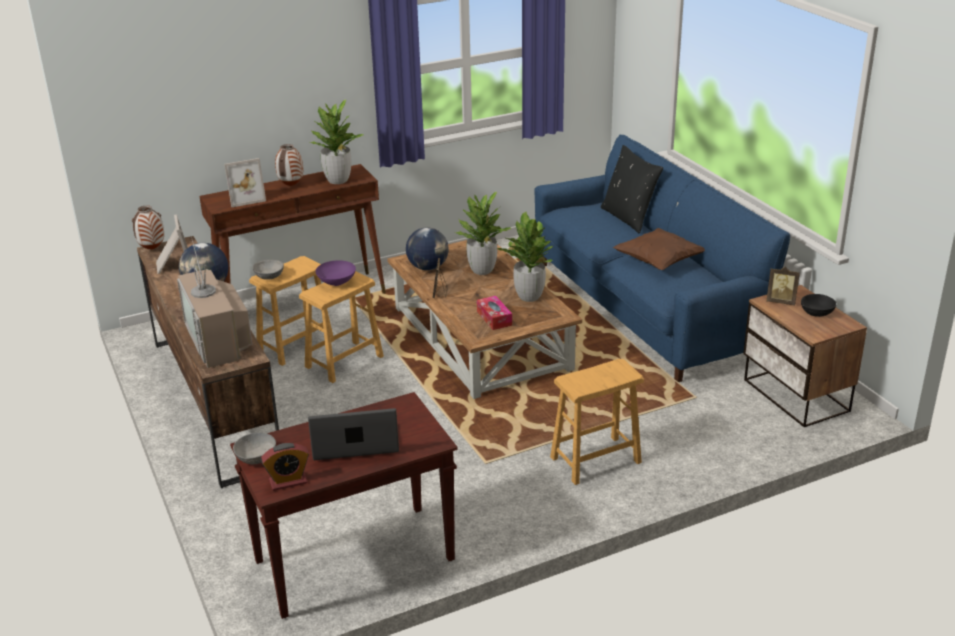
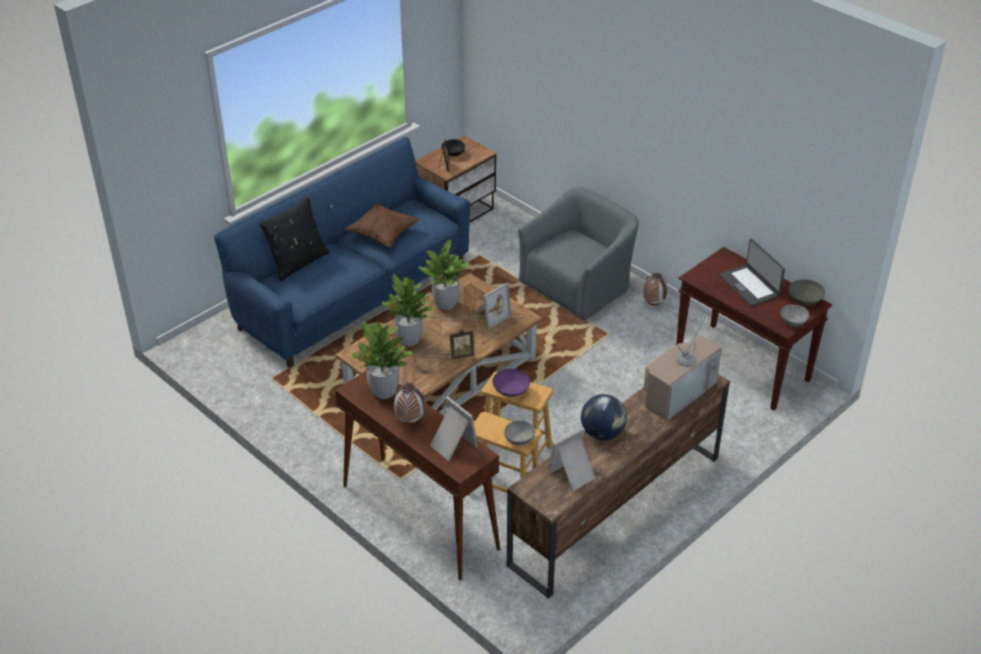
camera: 110 degrees left, 10 degrees up
(152, 249) = (549, 506): vase -> vase (653, 304)
(288, 481) = (804, 300): alarm clock -> grey bowl
(428, 267) = (416, 374): globe -> none
(494, 318) = (490, 315): tissue box -> picture frame
(595, 460) = (577, 286): brown stool -> grey armchair

